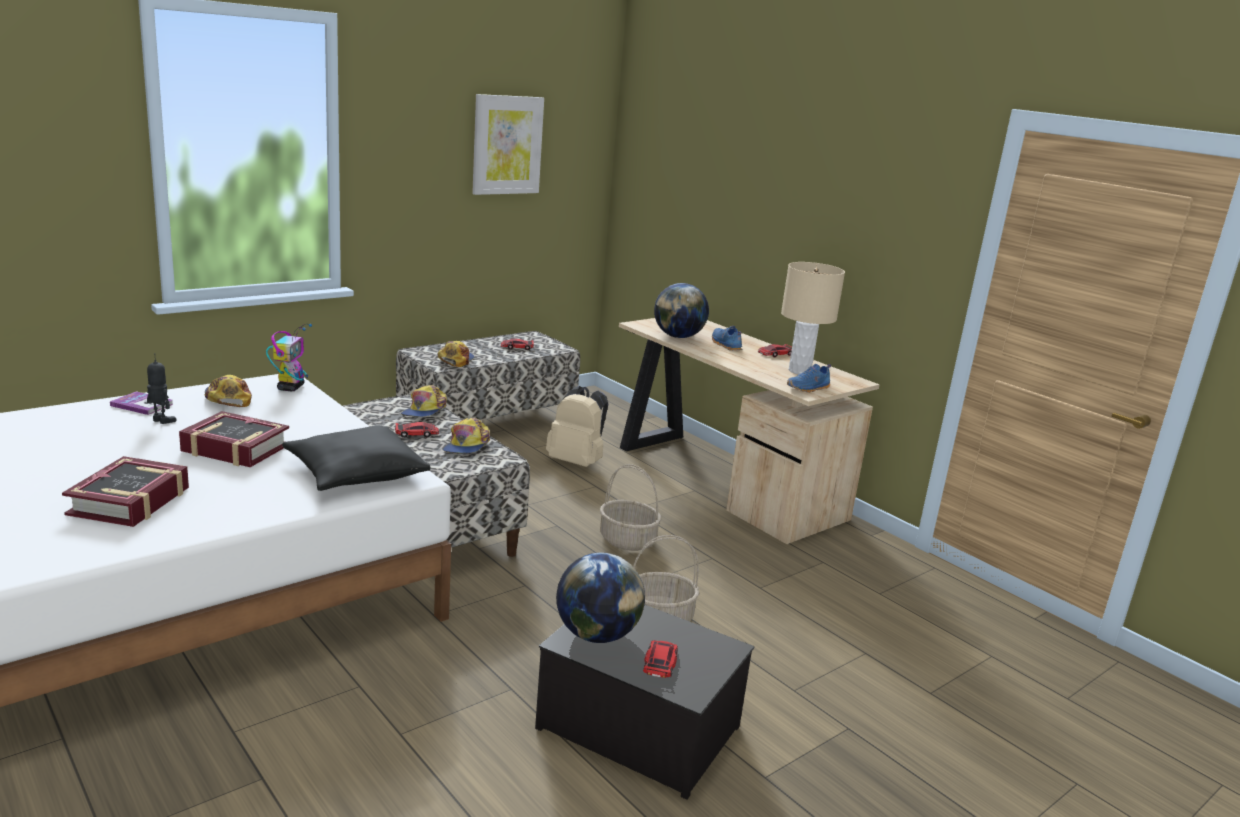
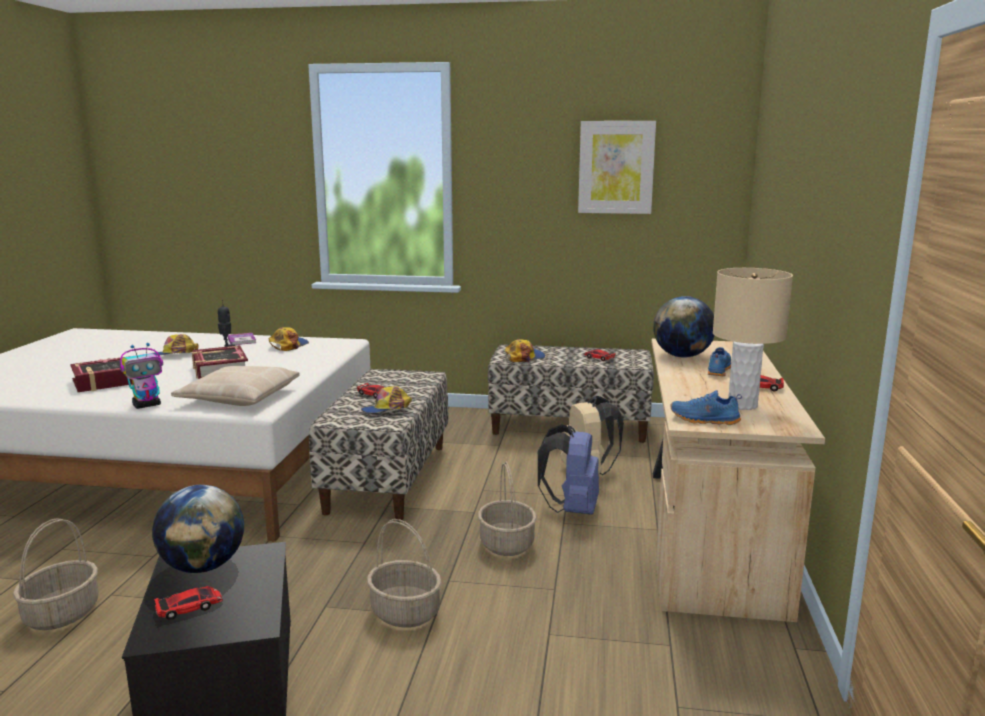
camera: 50 degrees right, 5 degrees down
(291, 387) = (337, 346): toy robot -> toy robot (147, 405)
(355, 472) = (239, 397): black pillow -> beige pillow
(392, 772) = (62, 613): none -> basket
(424, 410) = (417, 382): cap -> cap (174, 354)
(619, 496) = (572, 509): none -> blue backpack

